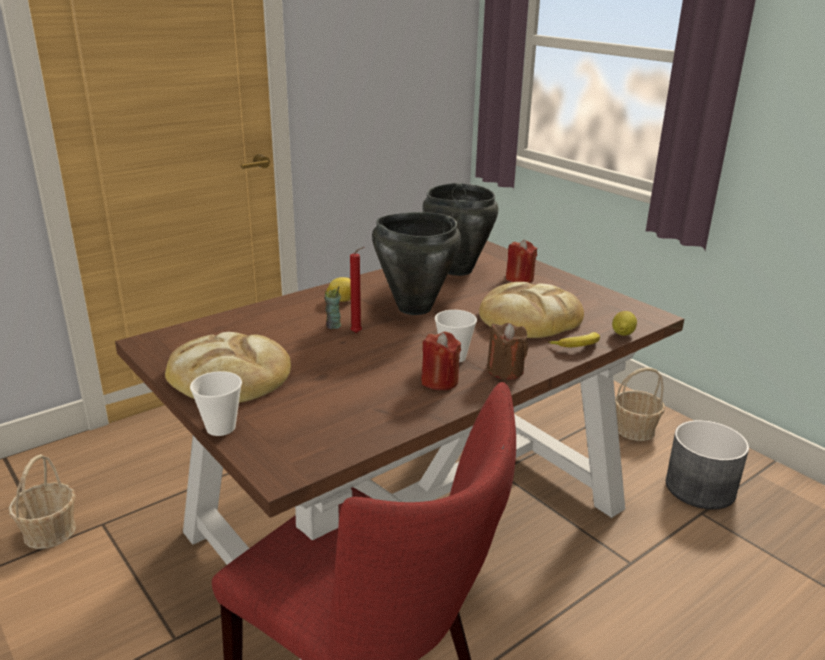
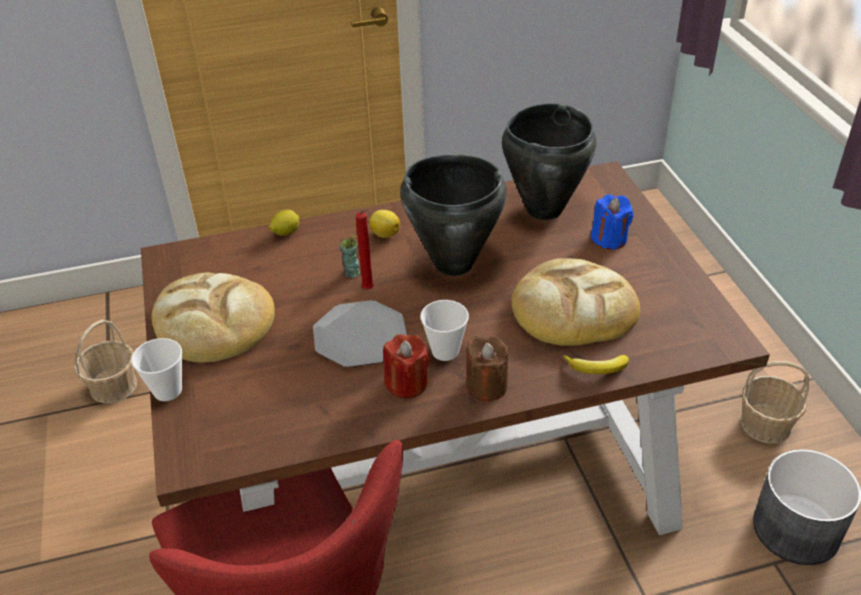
camera: 25 degrees right, 15 degrees up
(374, 360) = (360, 335): none -> plate
(519, 278) = (609, 239): red candle -> blue candle
(622, 334) = (666, 363): lemon -> lemon (286, 233)

